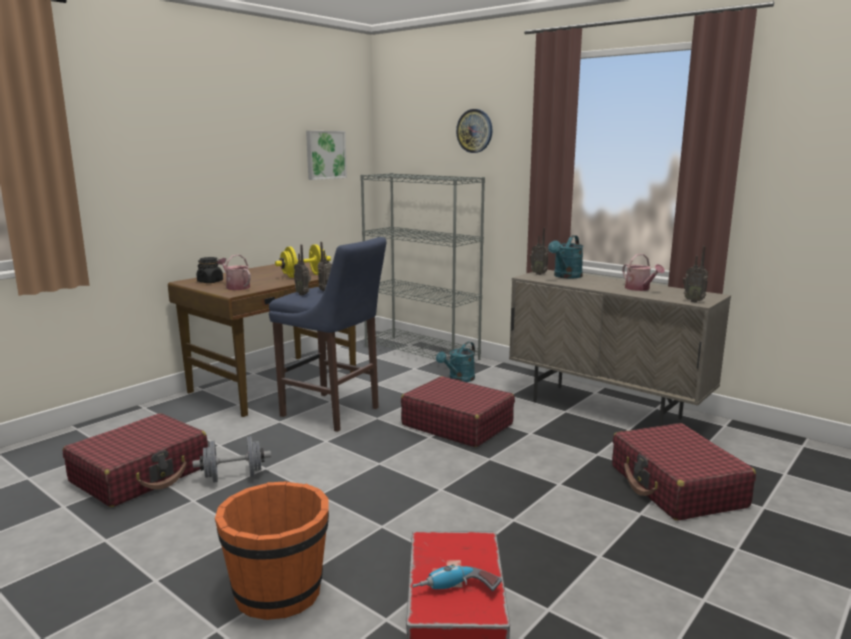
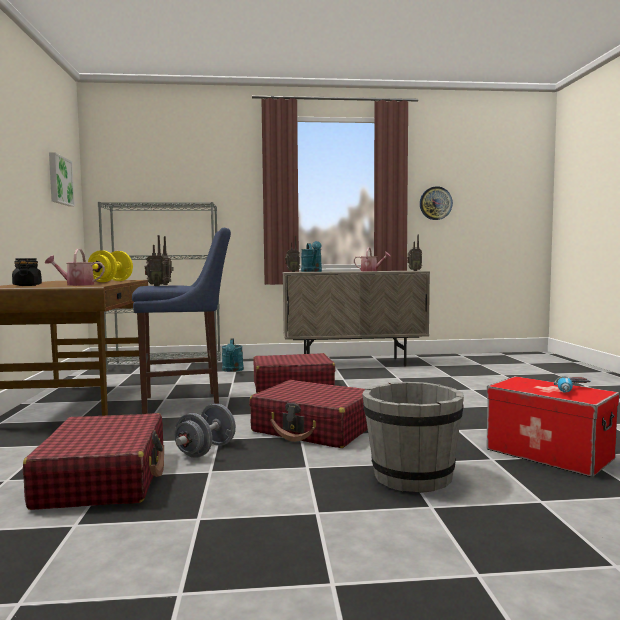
camera: 45 degrees left, 10 degrees down
(278, 591) = (411, 477): orange bucket -> grey bucket
(475, 131) = (201, 170): wall clock -> wall clock (435, 203)
(677, 486) = (459, 378): red suitcase -> red suitcase (313, 429)

